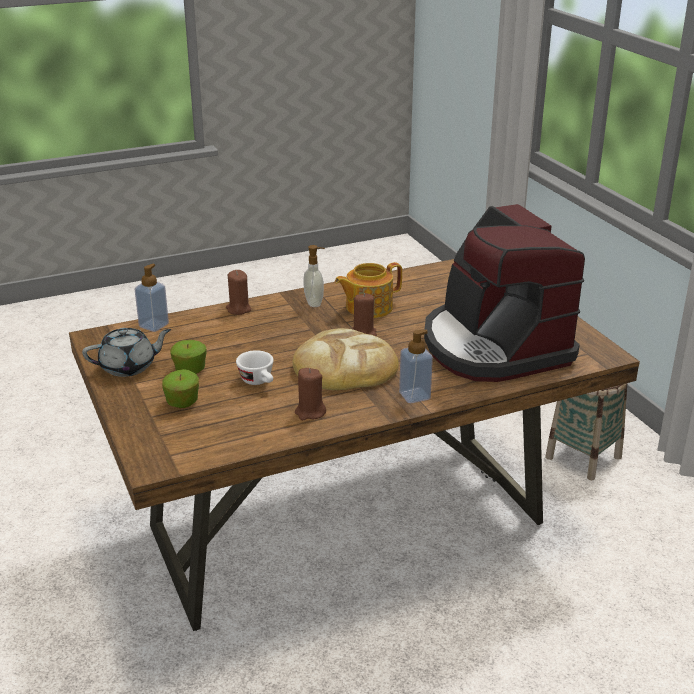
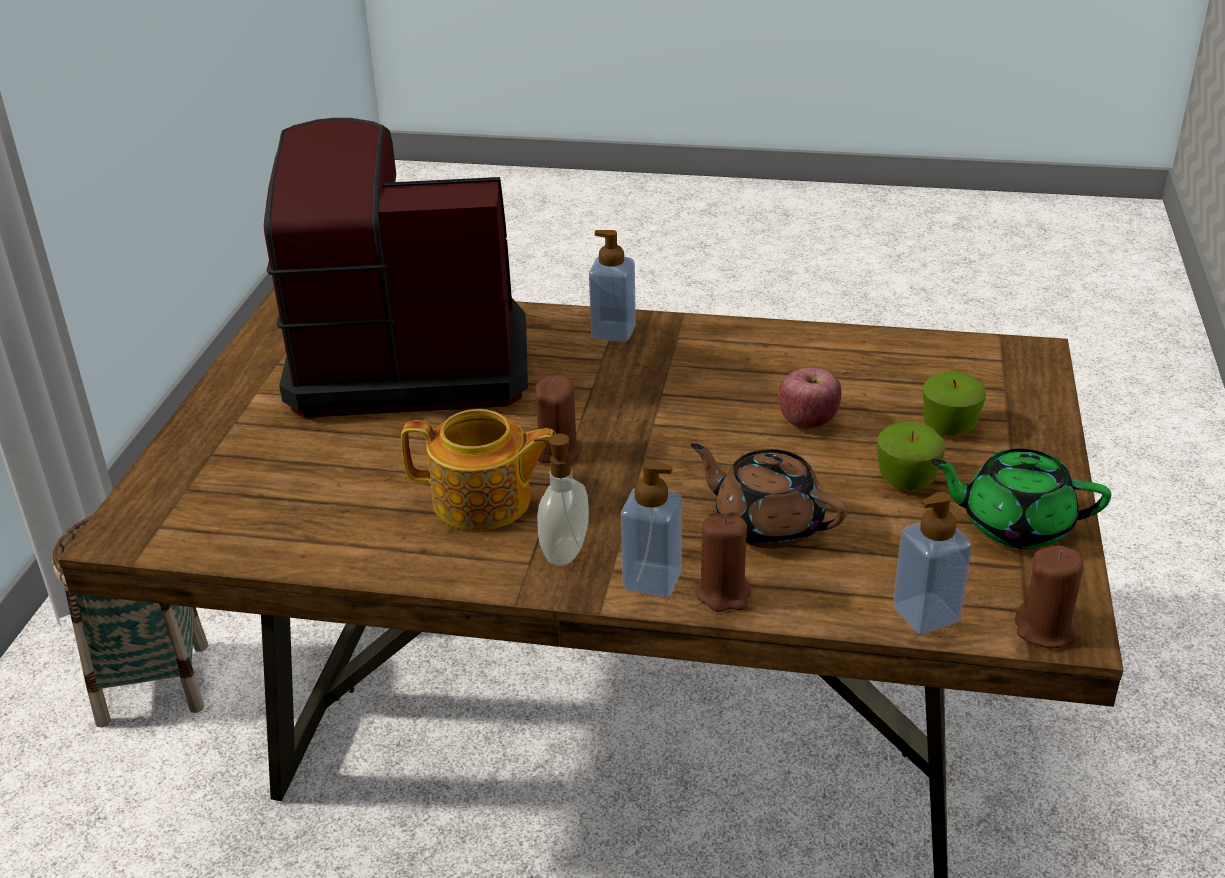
camera: 145 degrees left, 5 degrees up
(129, 367) = (1014, 524): grey teapot -> green teapot
(241, 335) = (766, 524): none -> brown teapot
(259, 382) = (807, 421): white cup -> apple
(270, 305) = (652, 580): none -> soap dispenser
(310, 412) = (773, 354): brown candle -> brown candle (1046, 630)
(344, 367) = (657, 402): bread -> none
(494, 346) = (408, 361): coffee machine -> coffee machine turned 105 degrees counterclockwise

